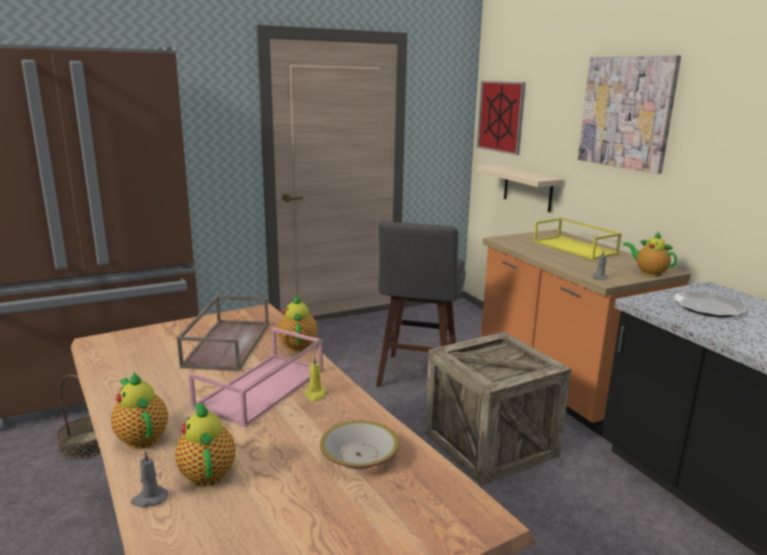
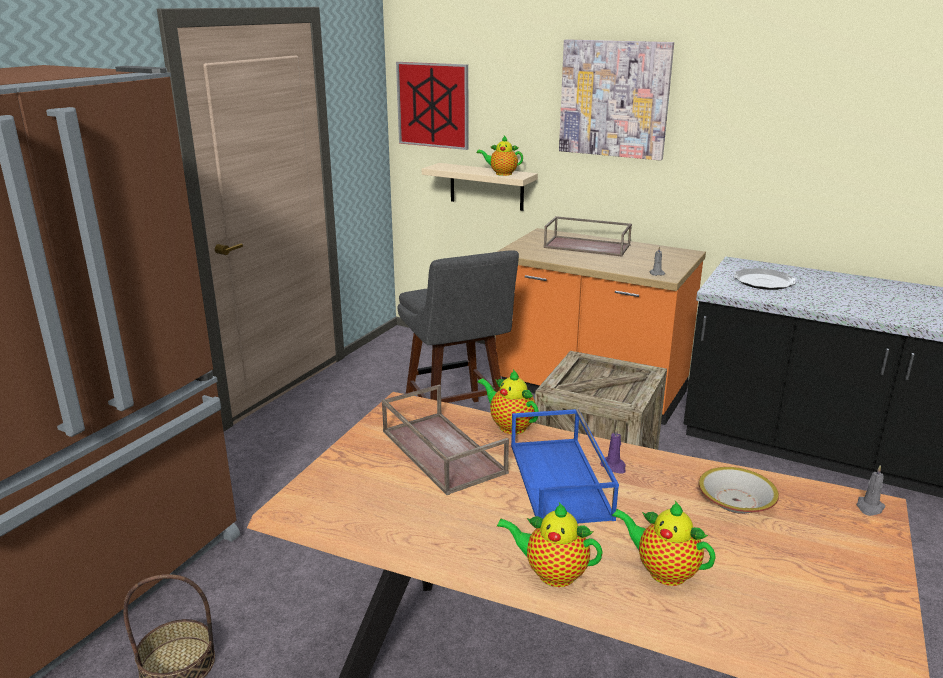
camera: 35 degrees left, 5 degrees up
(149, 499) = (665, 616): grey candle -> grey candle (869, 507)
(261, 389) = (561, 481): pink tray -> blue tray
(315, 395) = (614, 466): yellow candle -> purple candle
(575, 248) = (588, 246): yellow tray -> brown tray
(648, 273) = (680, 259): teapot -> teapot (501, 174)

